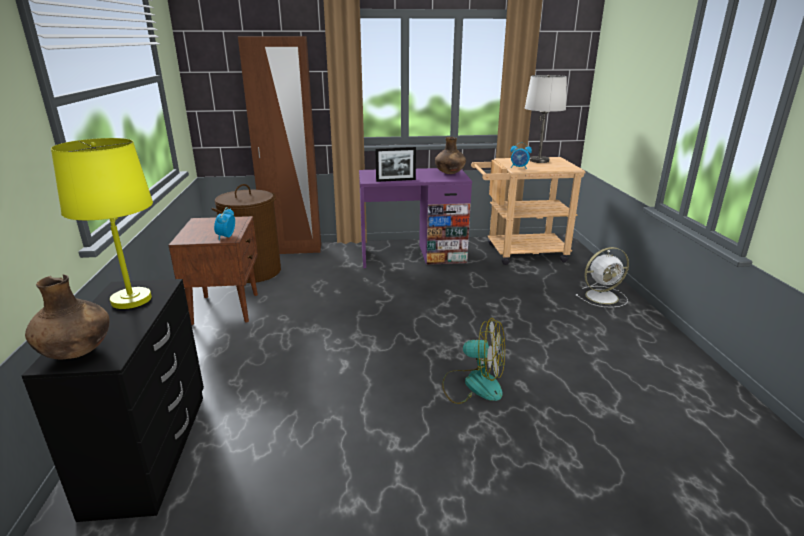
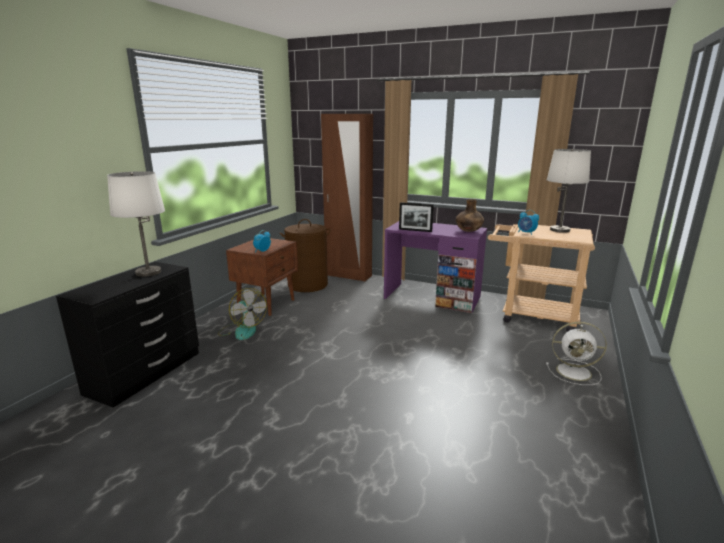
camera: 30 degrees right, 5 degrees down
(77, 352) = (89, 291): brown vase -> none
(132, 300) = (148, 272): yellow table lamp -> white table lamp
(473, 384) = (371, 403): fan -> fan (242, 330)

